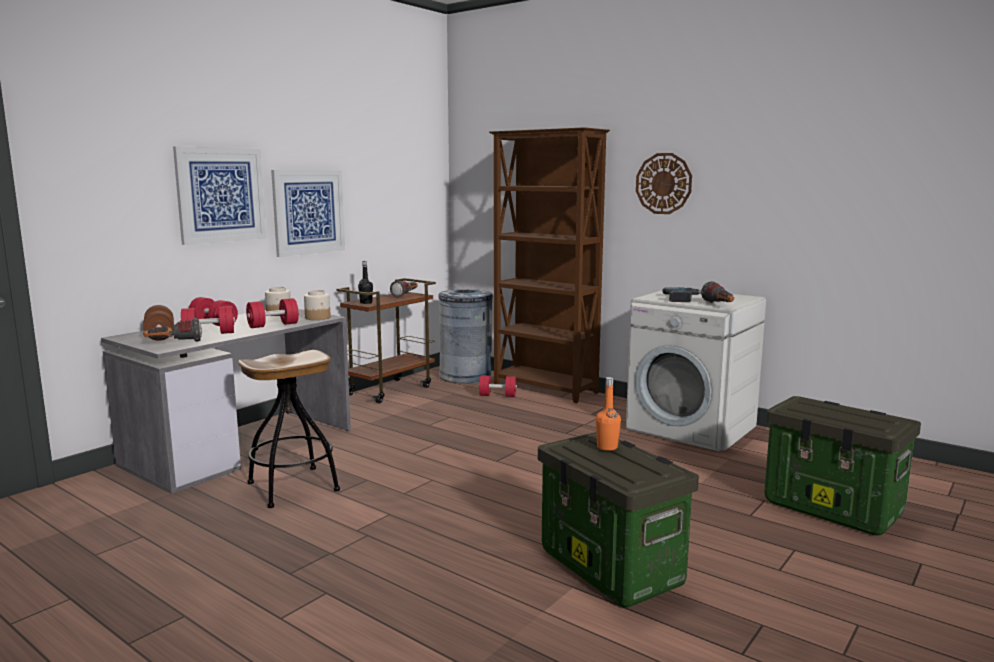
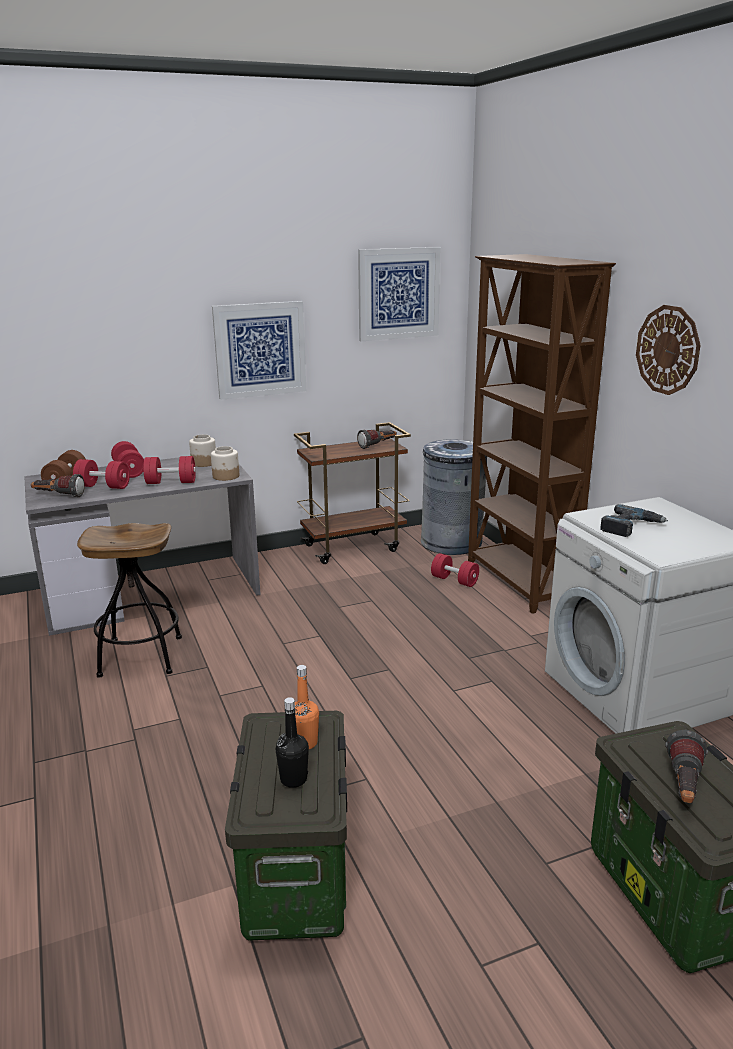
camera: 30 degrees right, 10 degrees up
(221, 195) = (151, 336): picture -> picture (398, 293)
(366, 303) = (319, 453): black bottle -> black bottle (293, 779)
(719, 305) = (655, 553): flashlight -> flashlight (684, 786)

